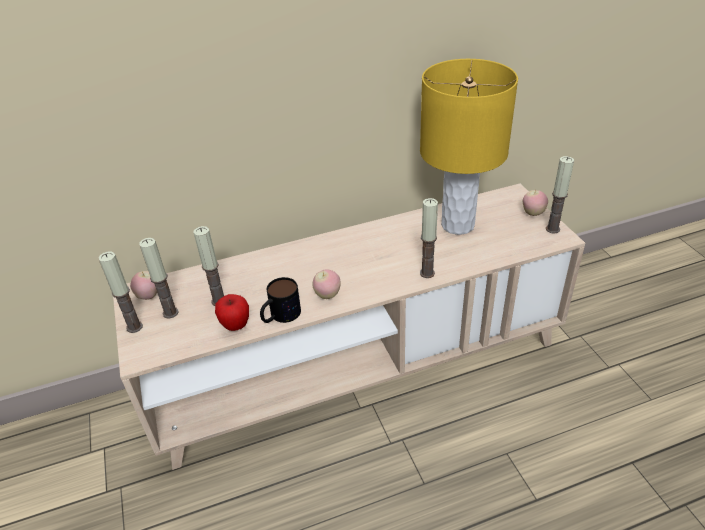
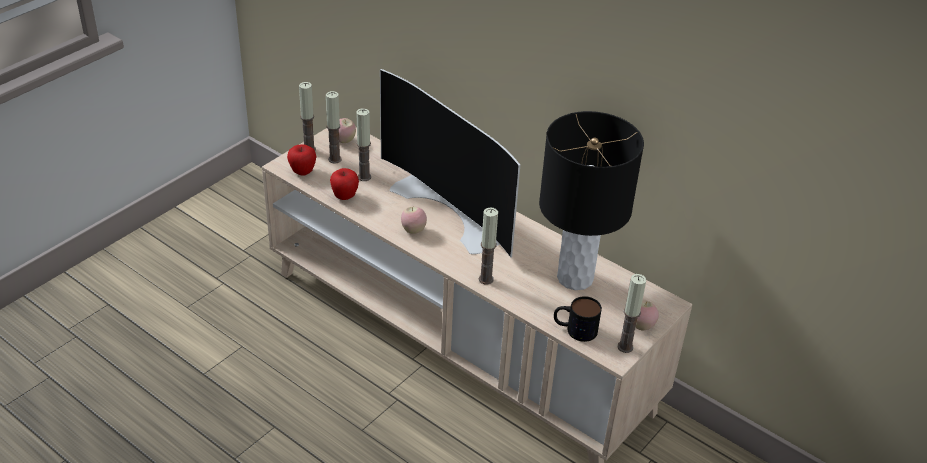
camera: 55 degrees right, 0 degrees up
(165, 344) = (302, 172): none -> apple
(280, 316) = (371, 215): mug -> mug (574, 329)
(319, 259) = (453, 209): none -> television
(457, 224) = (575, 278): yellow table lamp -> black table lamp

